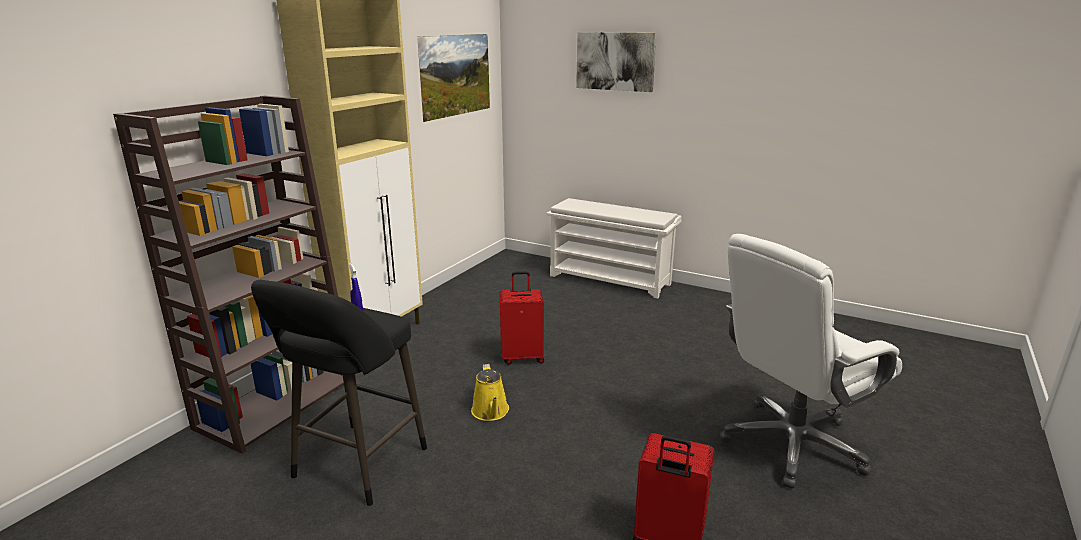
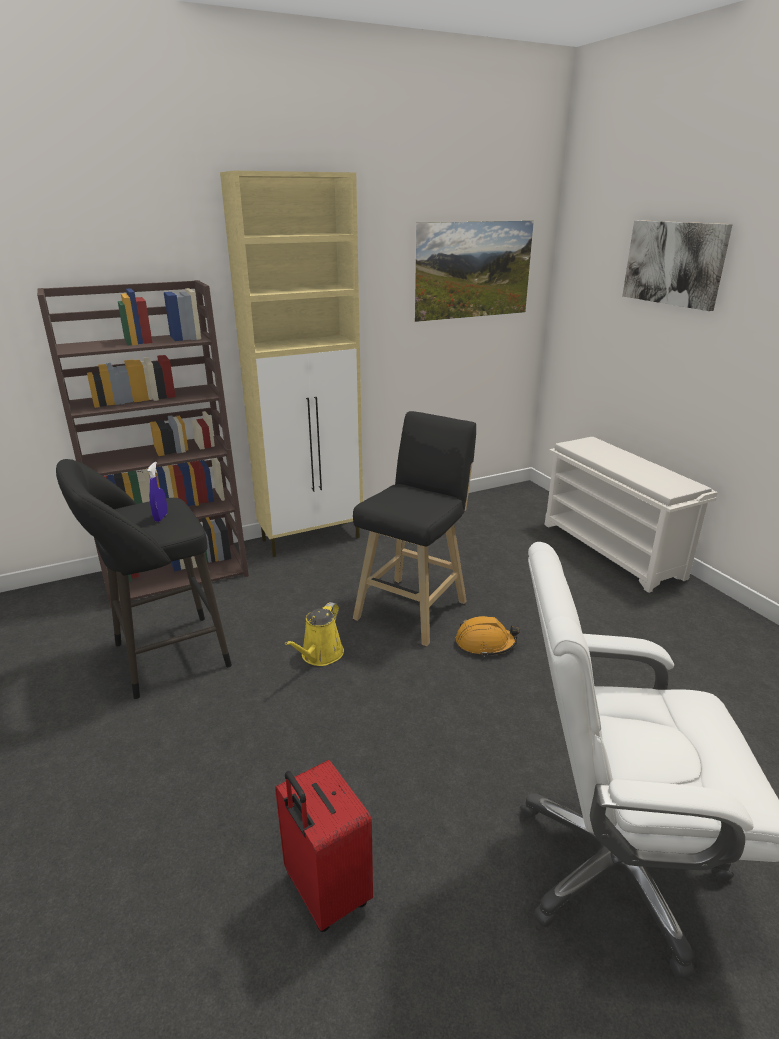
camera: 35 degrees right, 5 degrees up
(522, 357) = (414, 608): red suitcase -> black stool
(596, 361) = (485, 643): none -> orange hard hat

